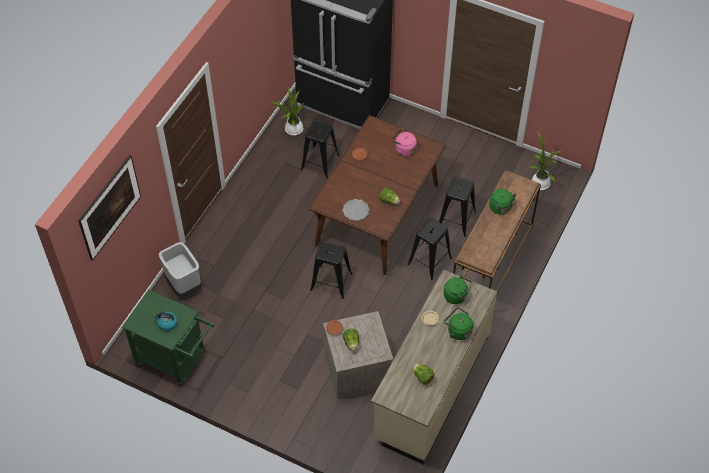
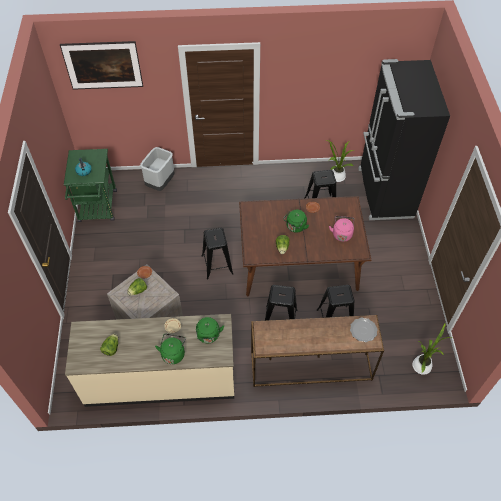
camera: 60 degrees right, 0 degrees up
(356, 211) = (257, 231): plate -> plate (363, 330)
(501, 208) = (330, 330): green kettle -> green kettle (295, 227)

